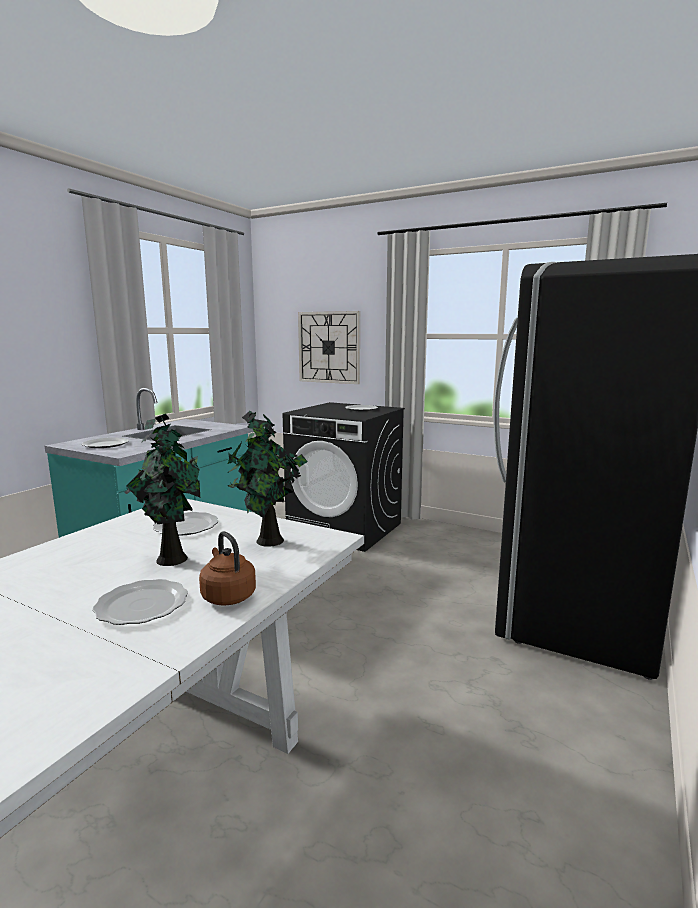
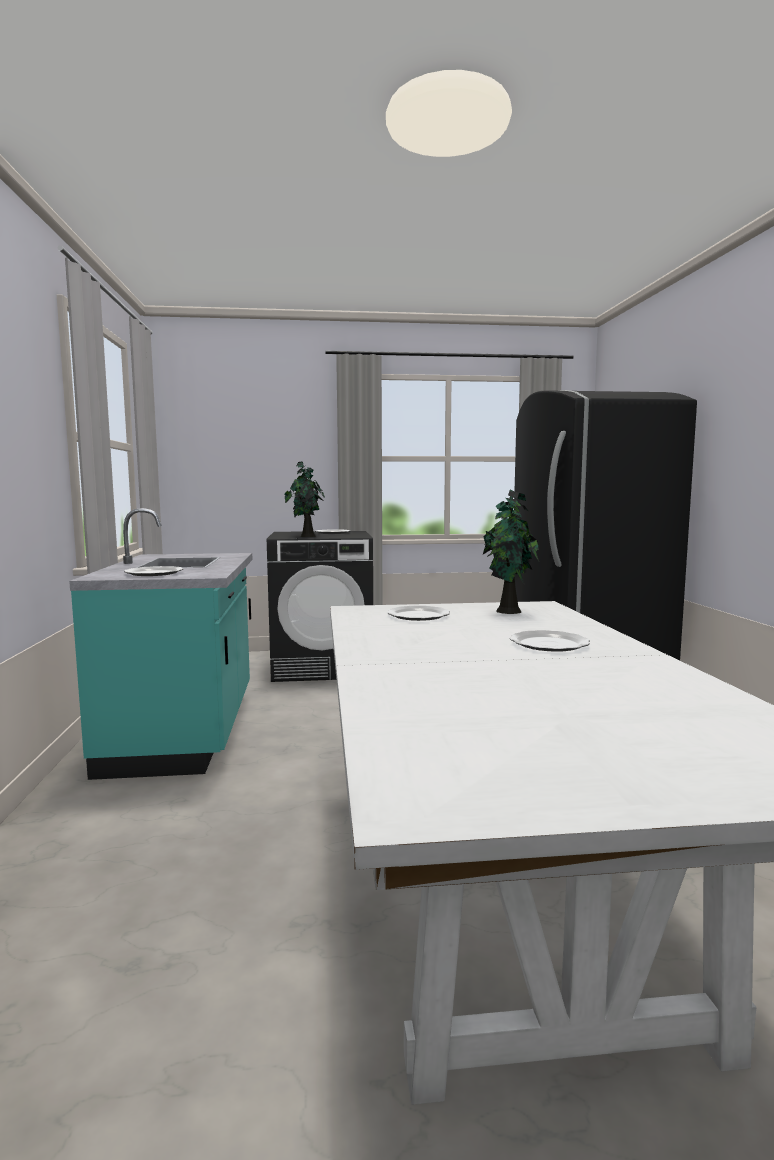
camera: 35 degrees left, 5 degrees down
(170, 558) = (477, 628): potted plant -> potted plant (306, 536)
(227, 596) = (581, 631): brown kettle -> none
(329, 347) = (260, 471): wall clock -> none

